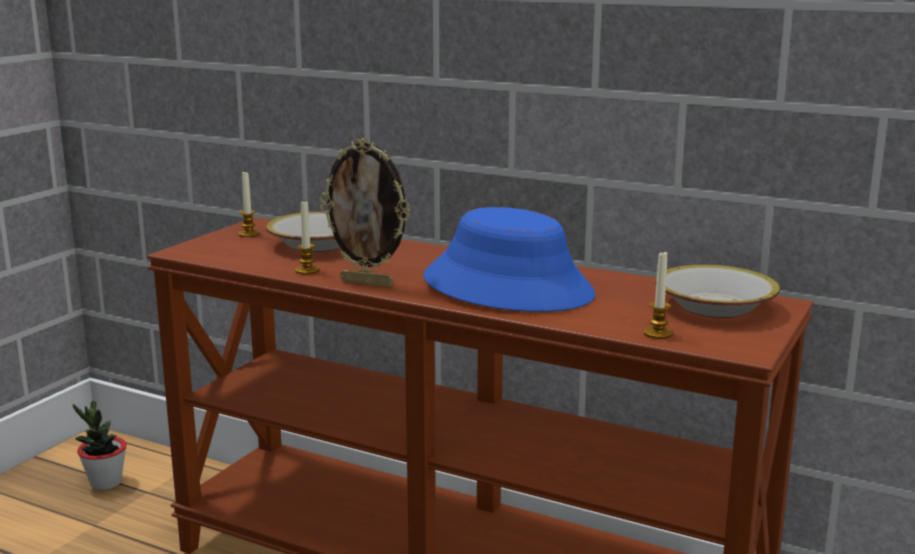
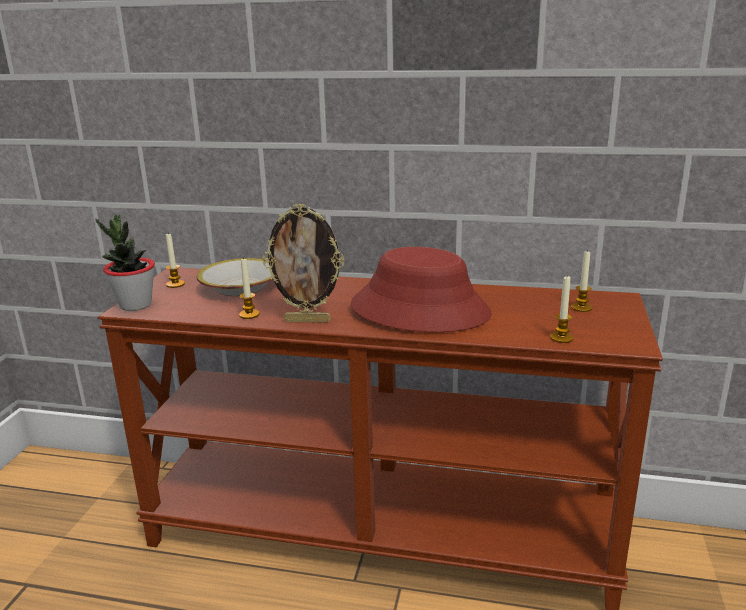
camera: 15 degrees left, 5 degrees up
(105, 483) = (59, 496): potted plant -> potted plant (135, 305)
(508, 287) = (420, 310): blue hat -> red hat
(715, 307) = (581, 308): bowl -> candle

